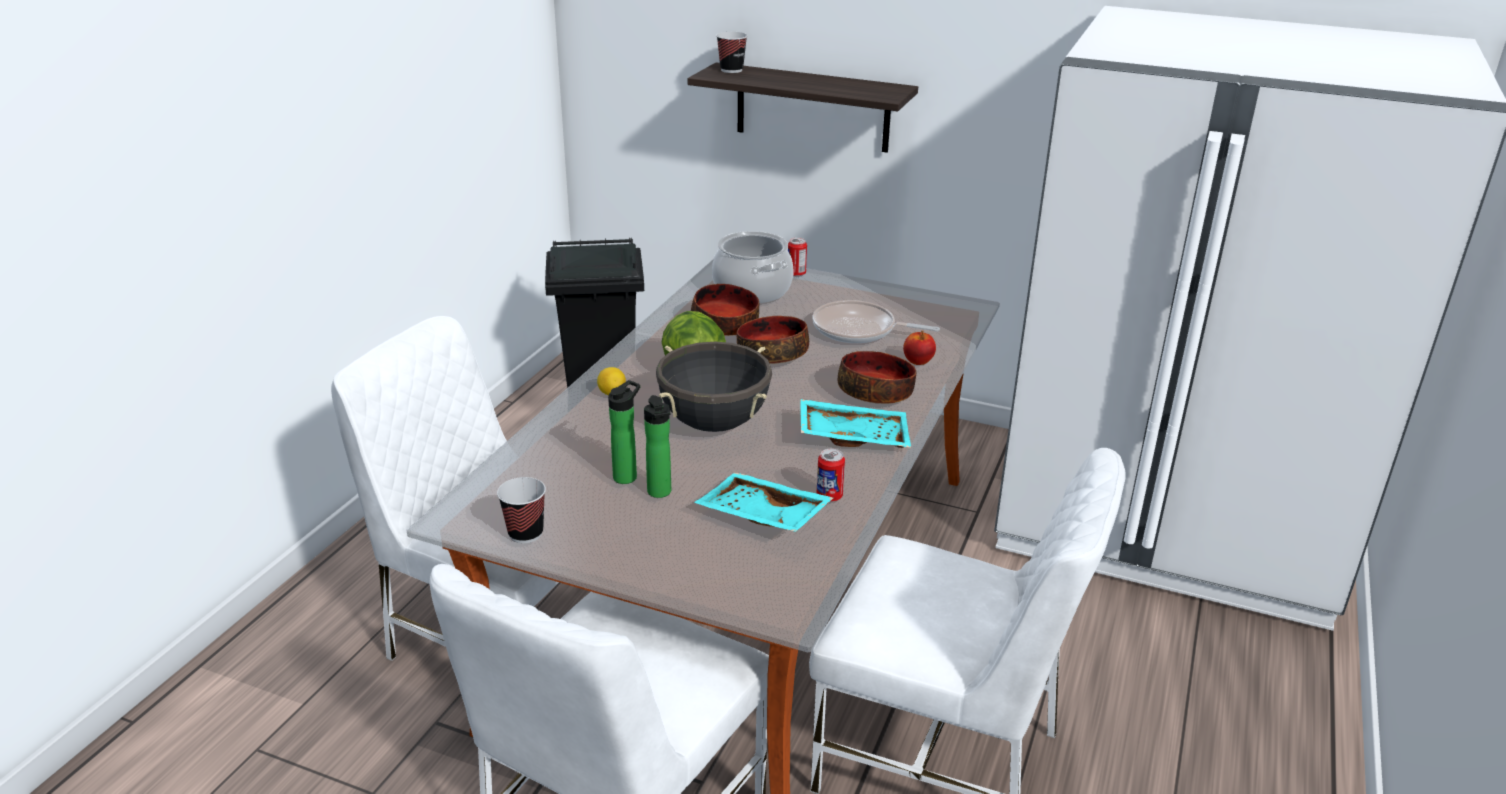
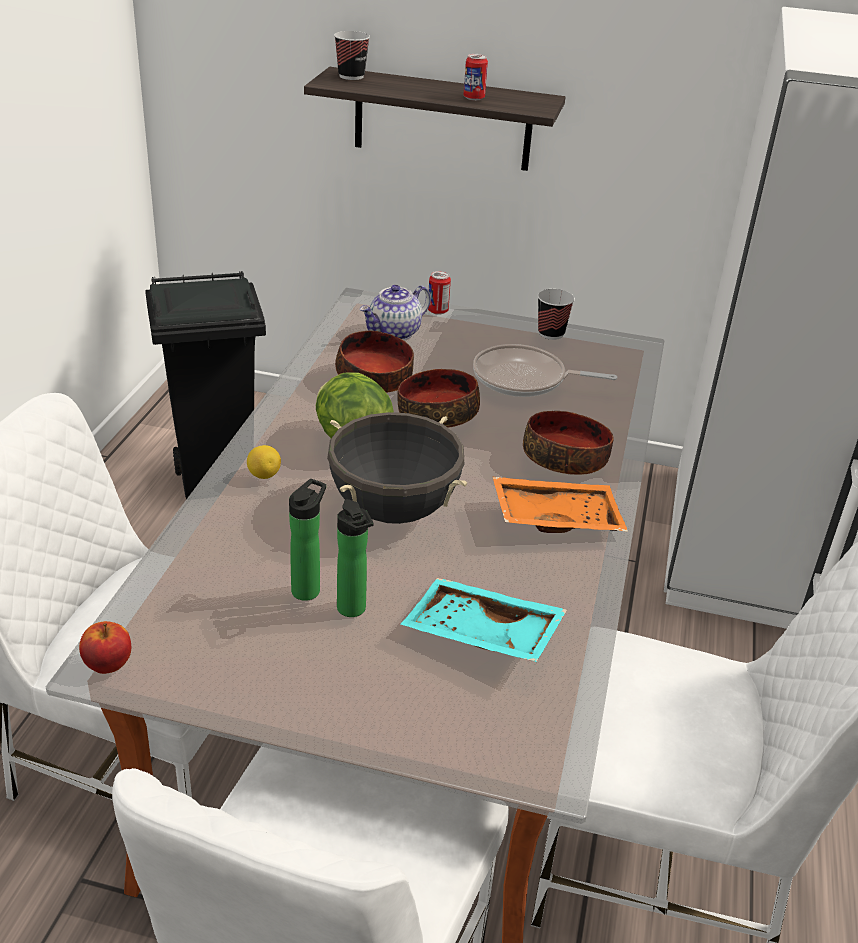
camera: 10 degrees left, 5 degrees up
(525, 533) = (200, 681): cup -> cup (551, 333)
(753, 290) = (394, 333): cooking pot -> teapot
(829, 496) = (551, 601): can -> can (474, 98)
(853, 435) = (556, 517): turquoise tray -> orange tray
(918, 361) = (600, 417): apple -> apple (108, 664)

